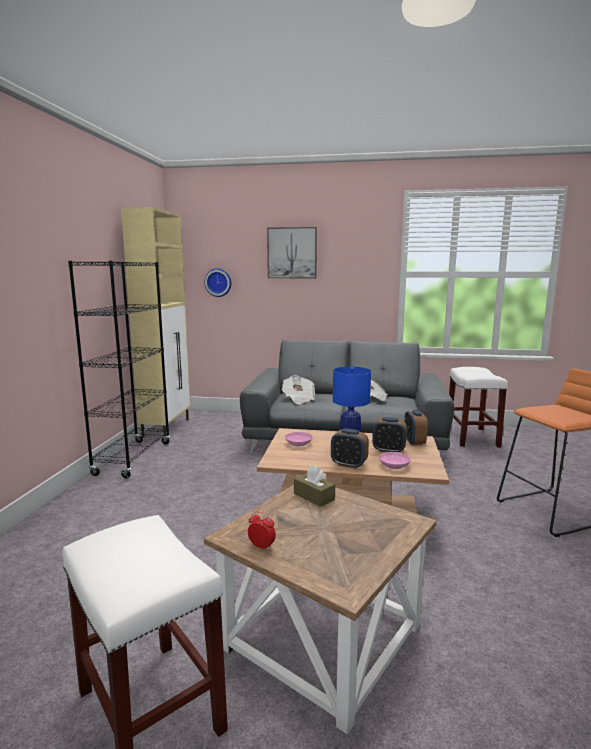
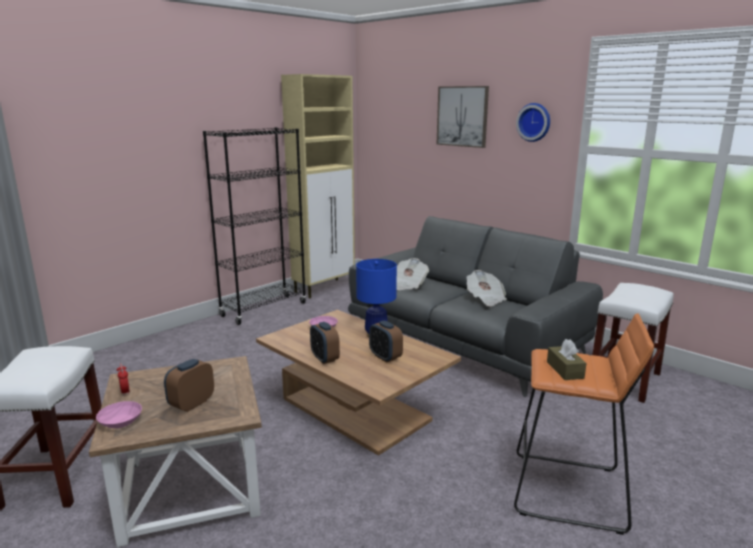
camera: 35 degrees right, 5 degrees up
(218, 282) = (395, 146): wall clock -> wall clock (534, 122)
(314, 496) = (220, 372): brown tissue box -> brown tissue box (565, 370)
(393, 465) = (360, 371): pink bowl -> pink bowl (121, 421)
(414, 442) = (427, 356): alarm clock -> alarm clock (191, 404)

